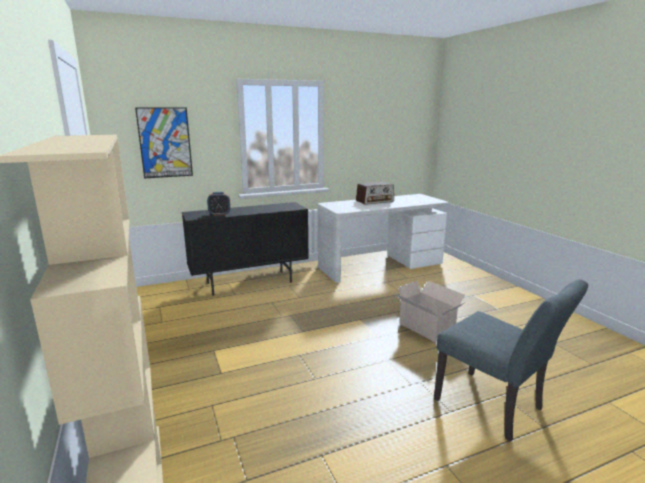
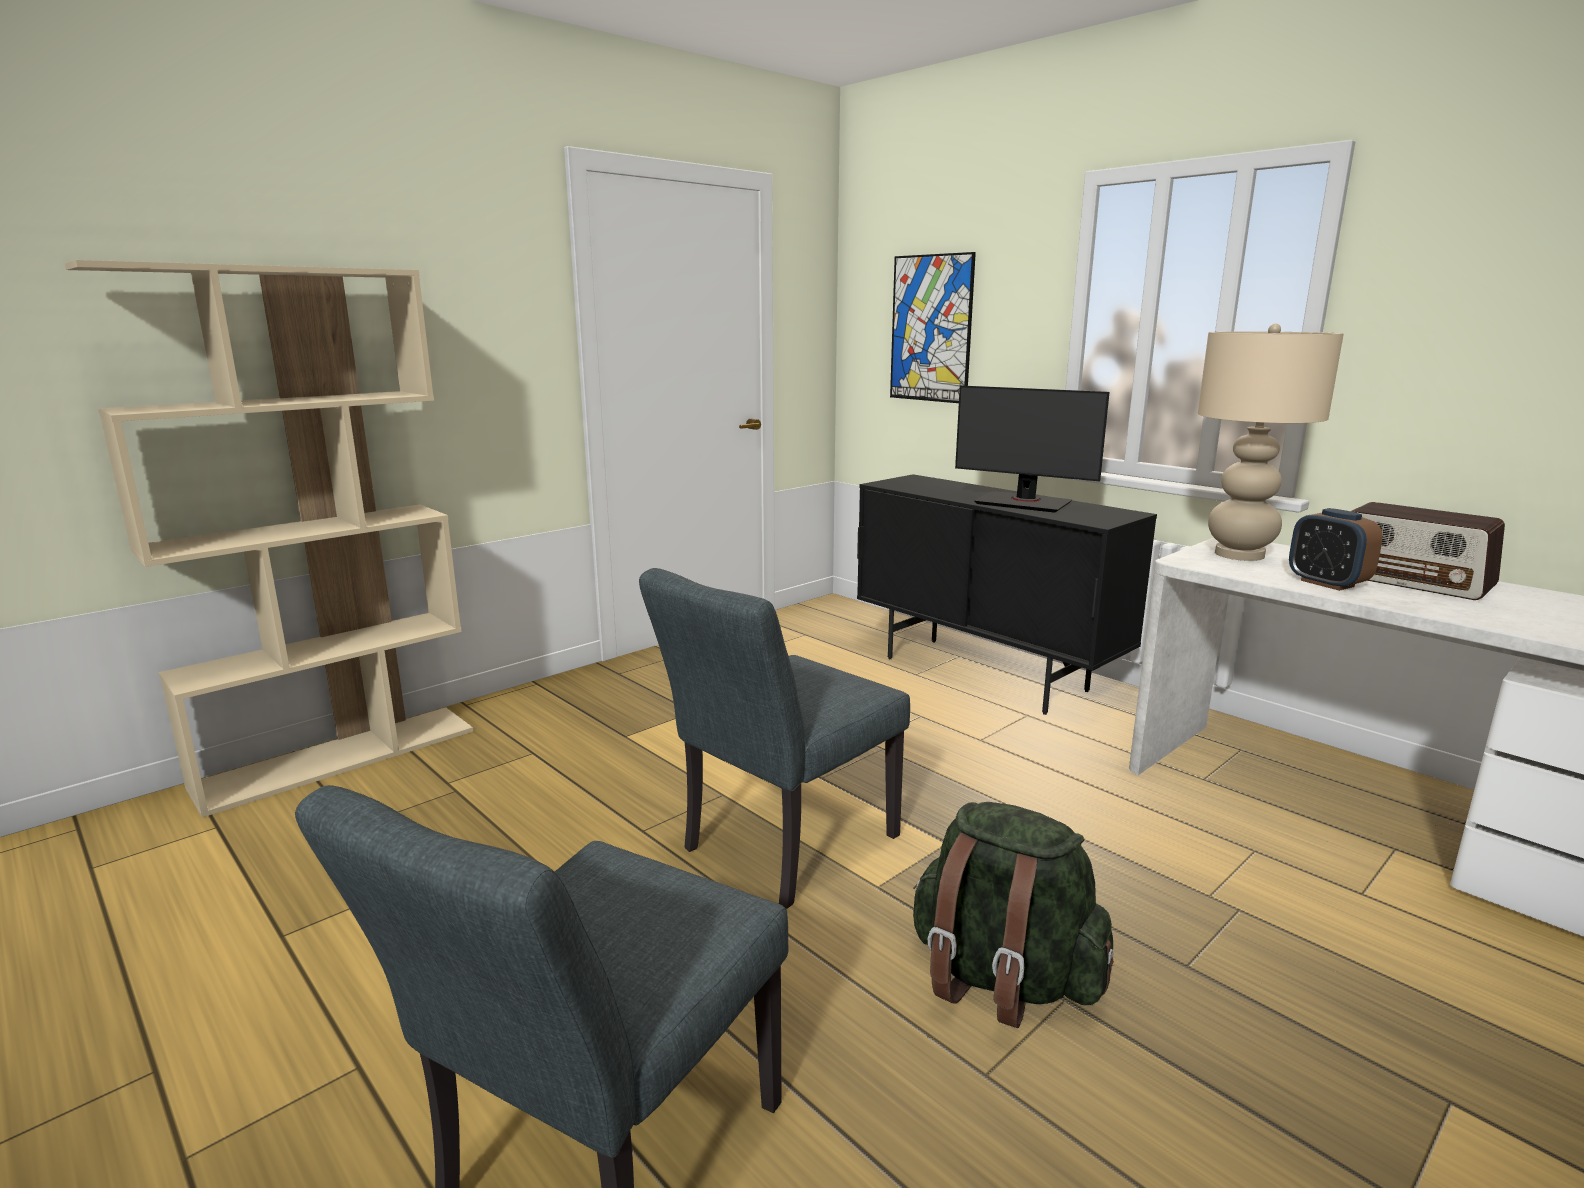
camera: 70 degrees right, 0 degrees up
(219, 214) = (934, 490): alarm clock -> alarm clock (1327, 583)
(259, 209) = (1023, 503): none -> monitor
(340, 206) = (1238, 554): none -> beige table lamp
(347, 349) = (779, 849): none -> grey chair
(427, 328) = (1002, 979): cardboard box -> green backpack

